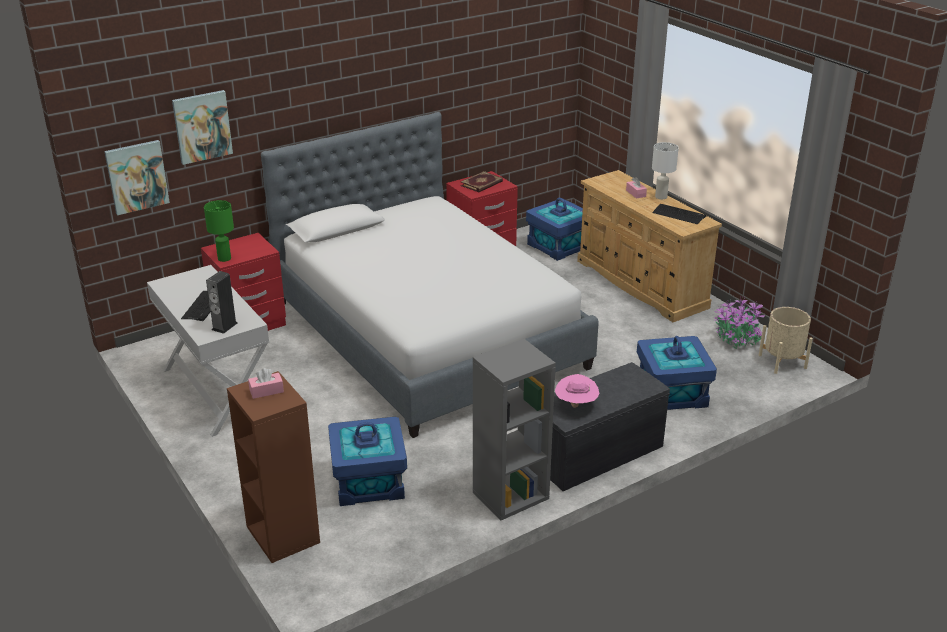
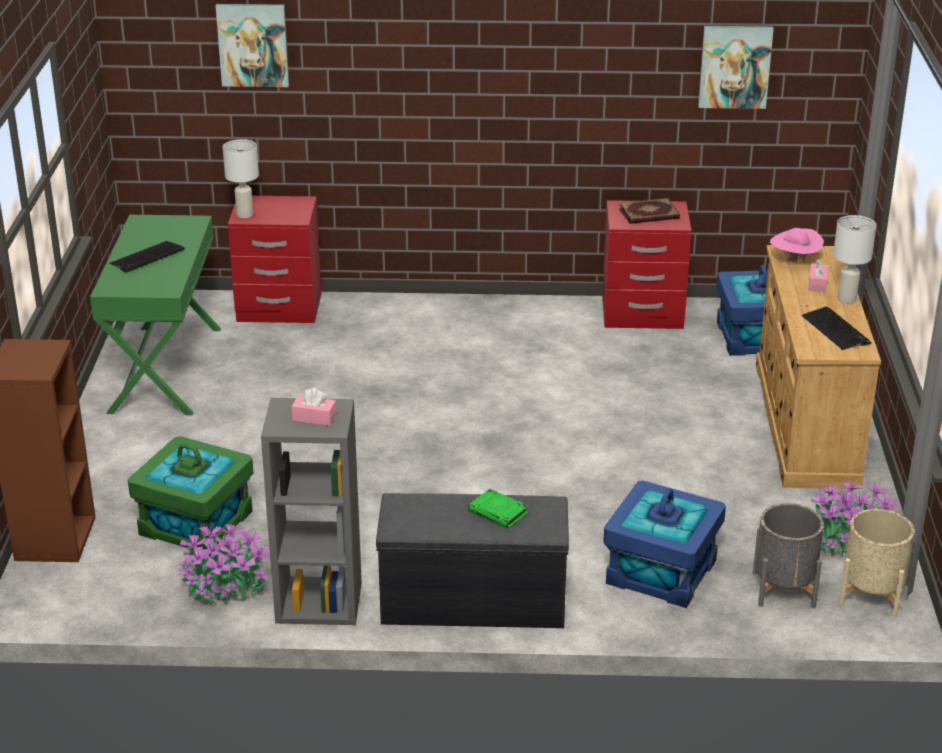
camera: 35 degrees right, 0 degrees up
(137, 176) = (166, 88): picture -> picture (735, 66)
(217, 391) = (165, 369): white console table -> green console table
(224, 258) = (245, 215): green table lamp -> white table lamp
(224, 326) = (138, 285): speaker -> none
(266, 391) = (32, 355): pink tissue box -> pink tissue box (314, 418)
(369, 482) = (195, 523): blue storage box -> green storage box
(427, 334) = (454, 388): bed -> none
(441, 513) = (226, 587): none -> potted plant
(576, 405) = (428, 518): pink hat -> pink hat (794, 261)
(610, 385) = (499, 512): none -> green book
(740, 376) = (783, 589): none -> grey planter

